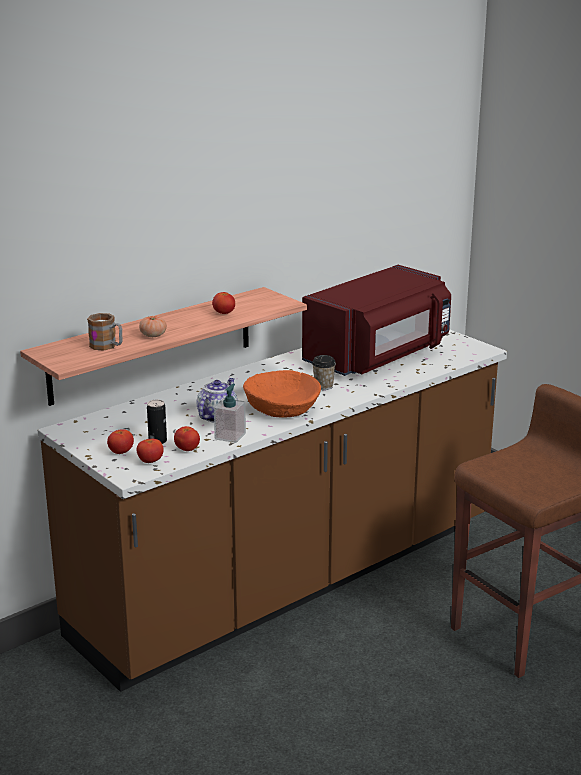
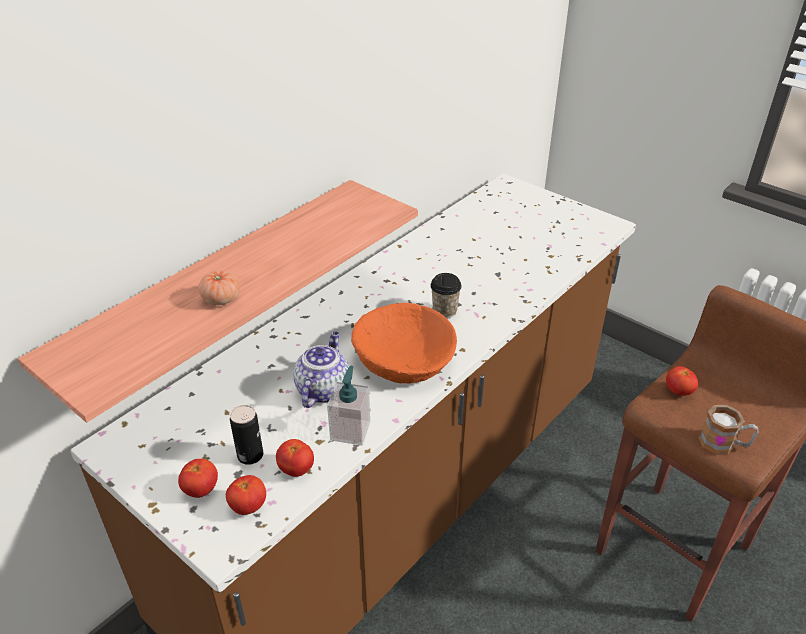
camera: 10 degrees left, 15 degrees up
(107, 346) = (156, 333): mug -> mug (724, 444)
(224, 313) = (312, 239): tomato -> tomato (678, 391)
(379, 356) = (493, 248): red microwave -> none

